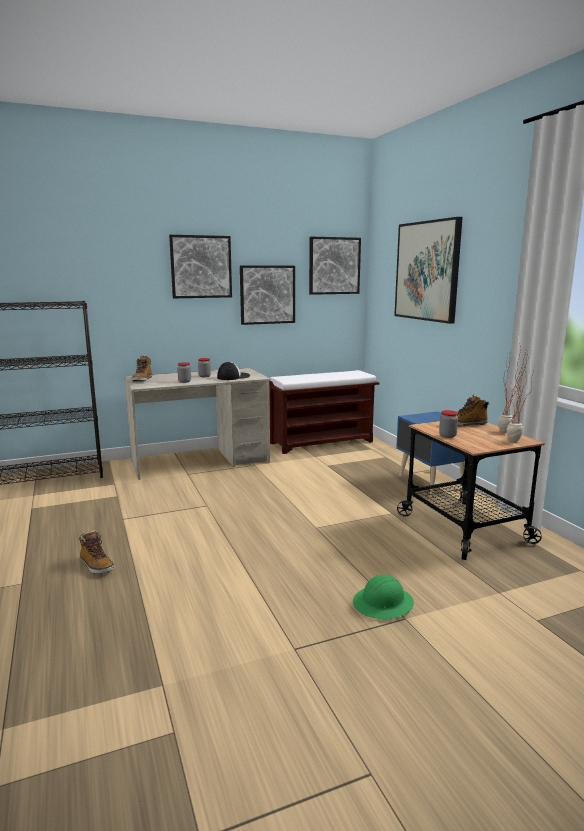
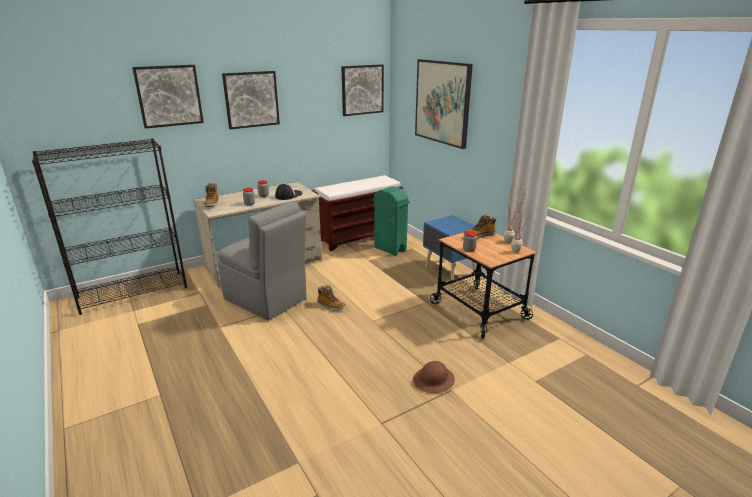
camera: 10 degrees left, 10 degrees up
(96, 566) = (214, 372): boot -> boot (331, 306)
(189, 496) = (266, 300): none -> grey chair
(267, 294) = (308, 119): picture -> picture (169, 96)
(358, 456) = (390, 249): none -> green trash can
(383, 604) = (434, 380): green hard hat -> brown hard hat

